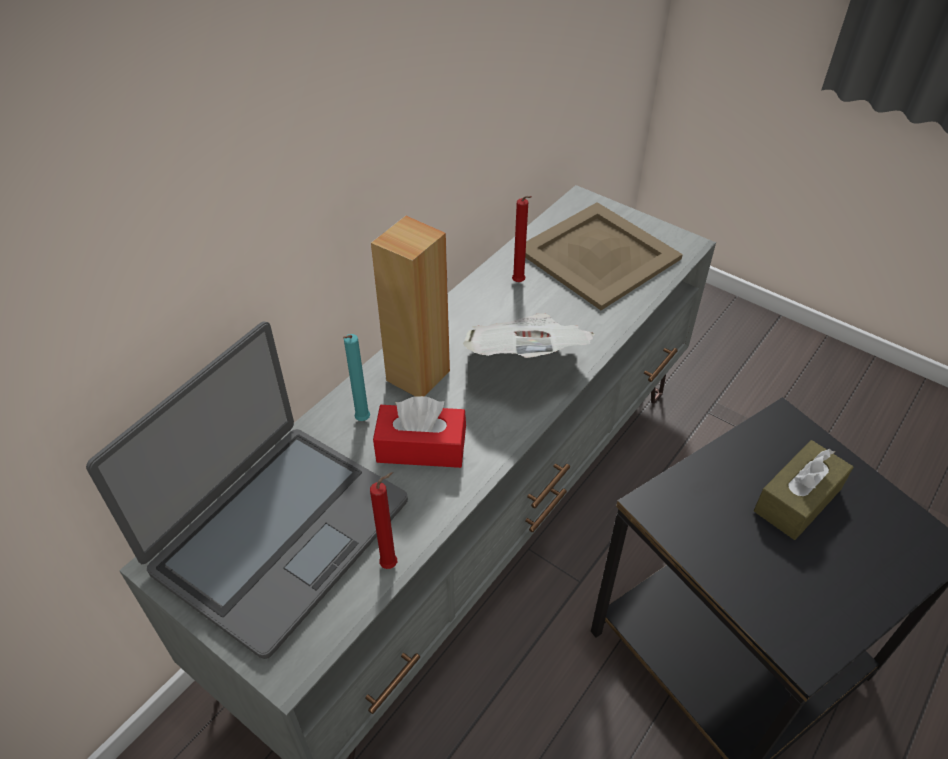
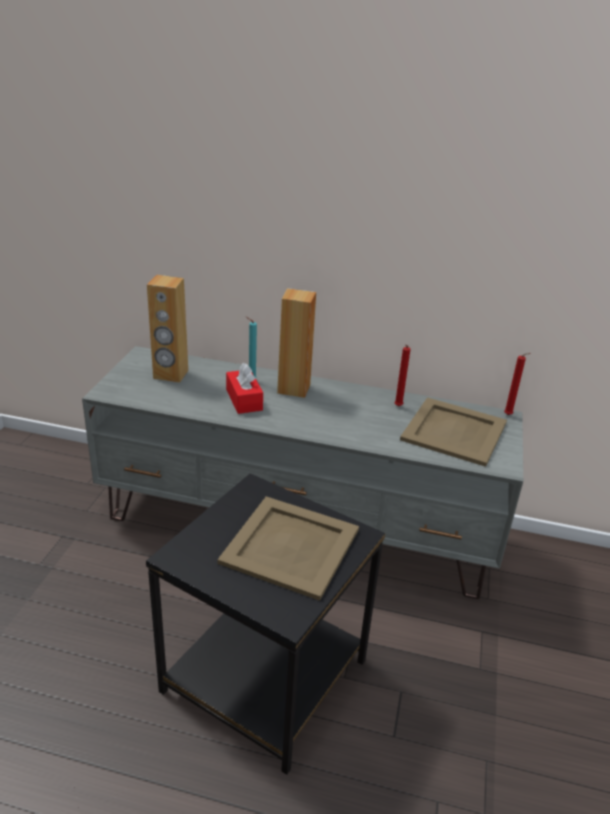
camera: 65 degrees right, 15 degrees down
(278, 533) = (170, 374): laptop -> brown speaker
(392, 564) = (168, 406): red candle -> red candle (509, 415)
(526, 360) = (332, 420): newspaper -> none
(797, 500) = (291, 546): brown tissue box -> beige tray

